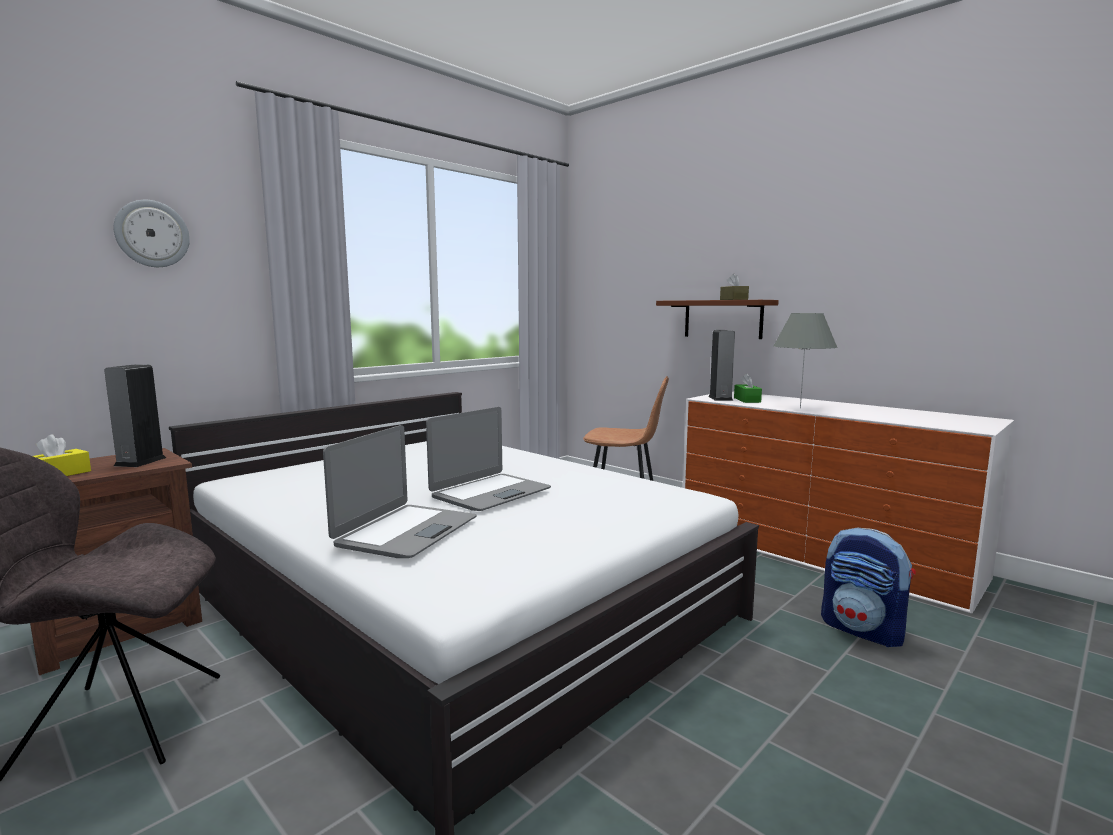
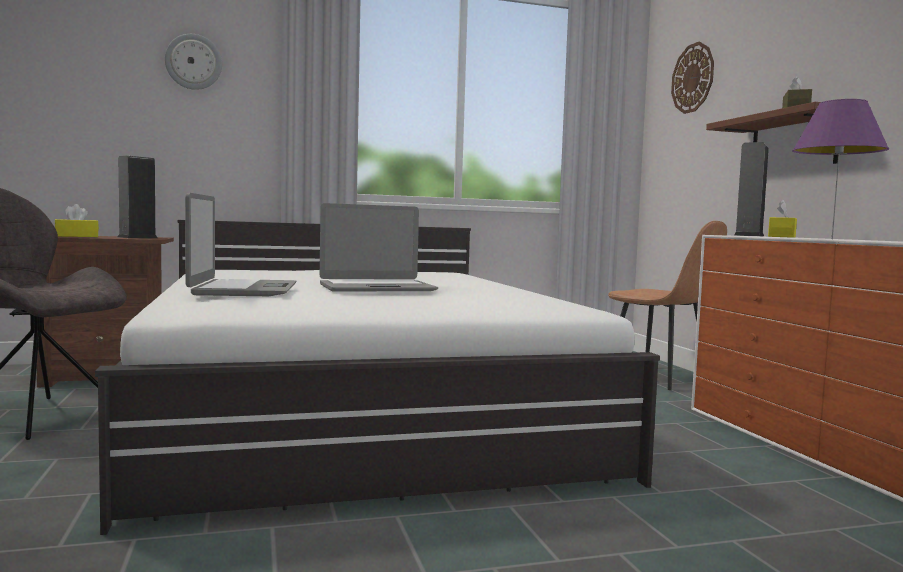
camera: 30 degrees right, 5 degrees down
(406, 532) = (244, 290): laptop -> laptop turned 60 degrees counterclockwise
(621, 253) = (693, 78): none -> wall clock
(747, 400) = (782, 237): green tissue box -> yellow tissue box
(799, 408) = (831, 239): grey table lamp -> purple table lamp
(863, 630) = (801, 531): backpack -> none

